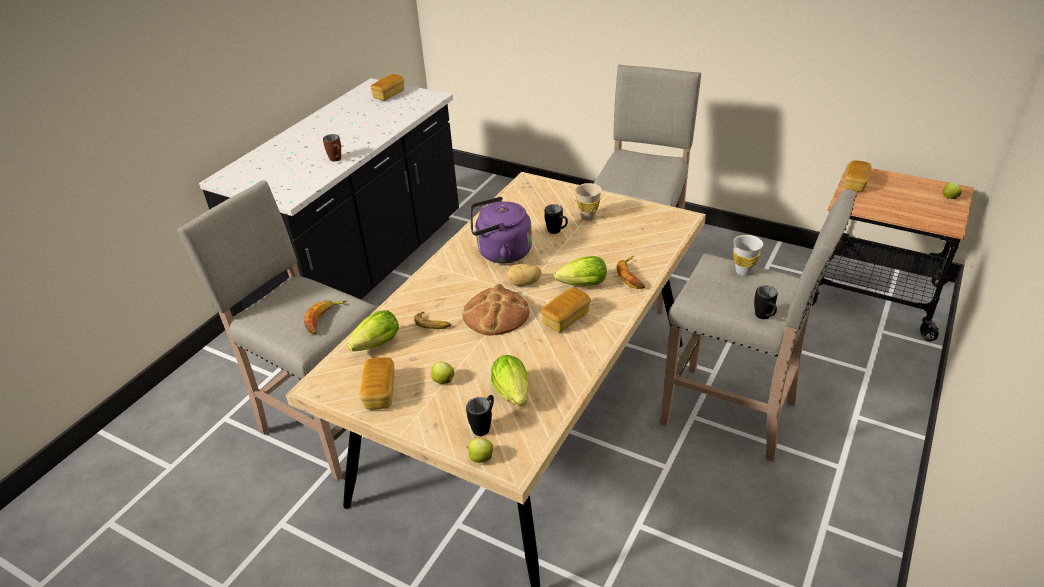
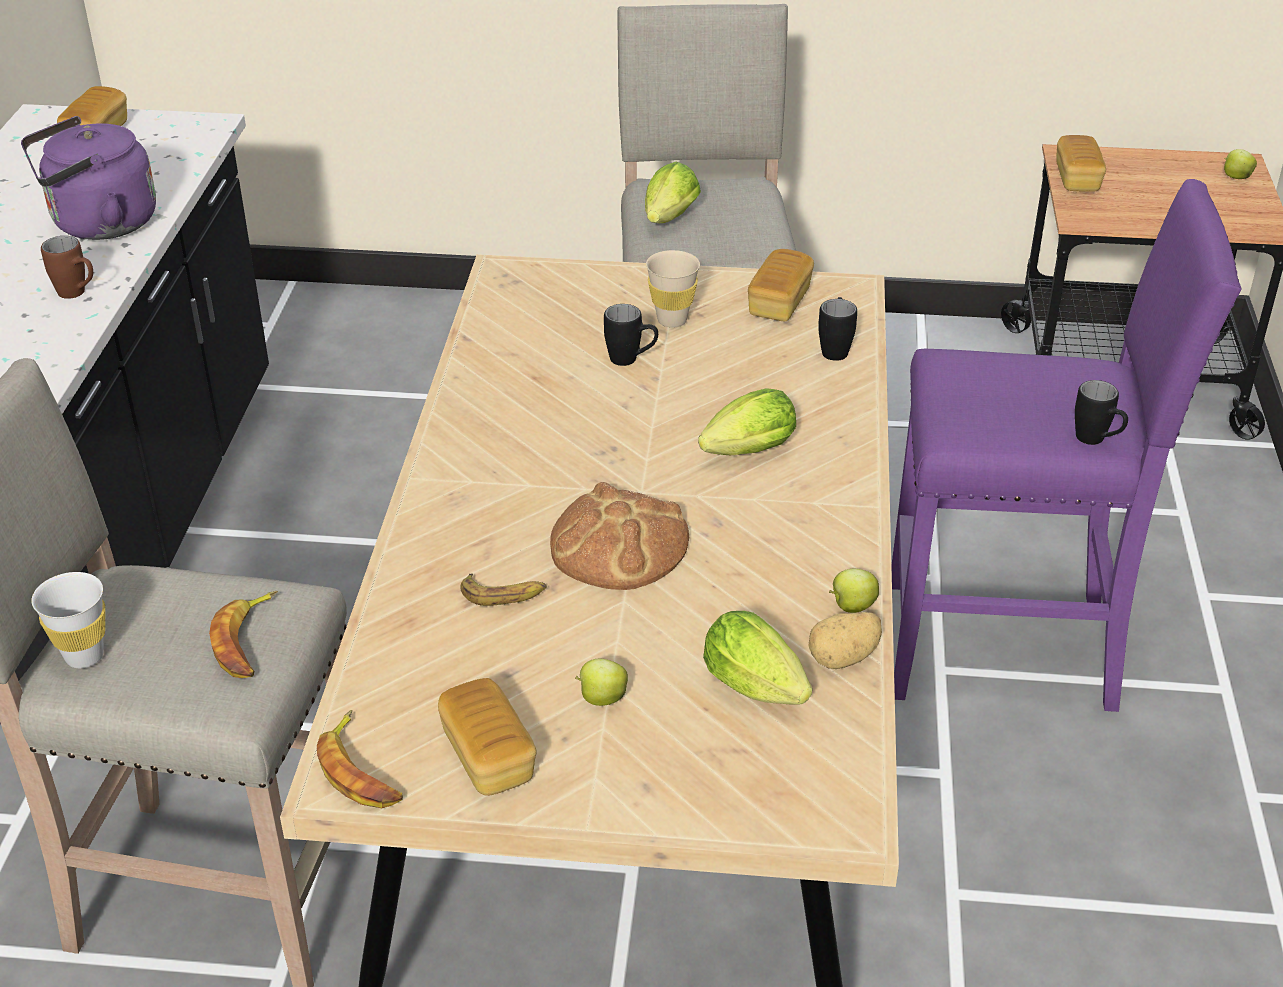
camera: 25 degrees left, 0 degrees up
(375, 346) = (410, 667): lettuce -> lettuce (667, 220)
(480, 458) = (777, 823): apple -> apple (851, 606)
(484, 425) = (743, 761): black mug -> black mug (835, 348)
(501, 253) = (546, 423): purple kettle -> purple kettle (98, 225)
(524, 283) = (634, 473): potato -> potato (844, 658)
(566, 318) = (760, 522): bread -> bread (779, 302)
(631, 276) = (828, 415): banana -> banana (361, 770)
(732, 414) = (1006, 646): beige stool -> purple stool
(743, 271) = (1010, 367): white cup -> white cup (84, 656)

